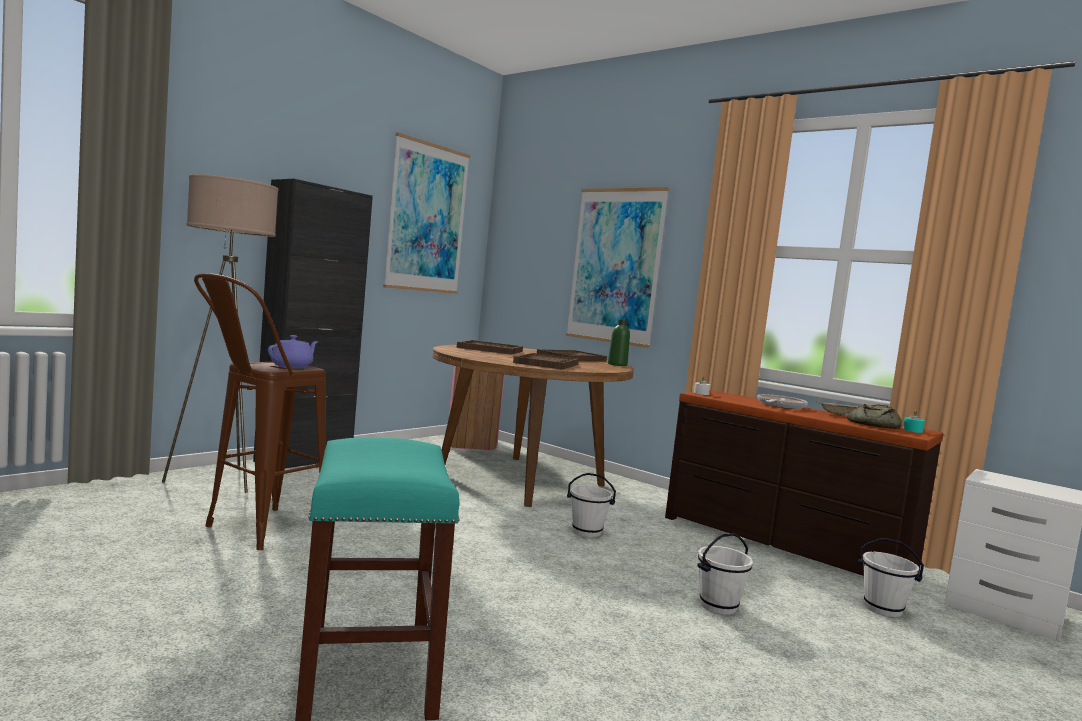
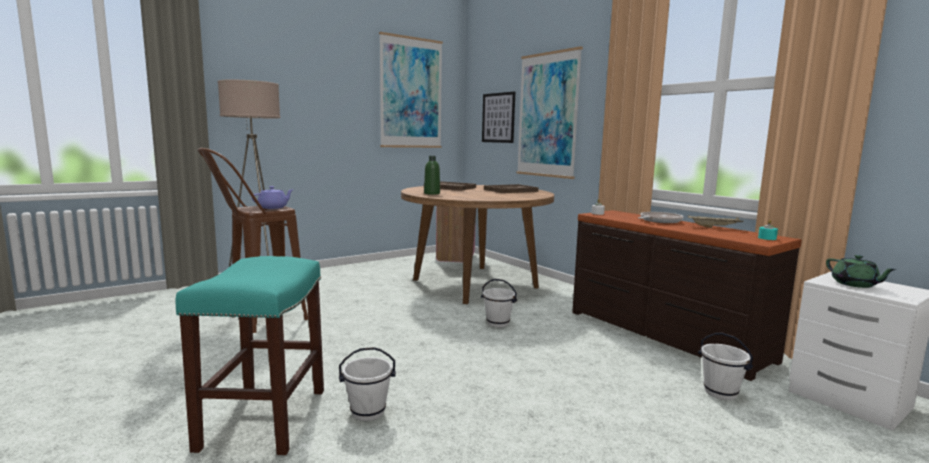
camera: 15 degrees right, 5 degrees up
(304, 460) = (327, 272): black cabinet -> none
(540, 262) = (498, 118): none -> picture
(546, 363) = (477, 196): brown tray -> none
(617, 364) = (543, 194): green bottle -> green bottle (432, 193)
(719, 607) = (566, 384): white bucket -> white bucket (368, 413)
(872, 425) = (729, 234): bread -> none
(1012, 483) = (855, 284): none -> green teapot

